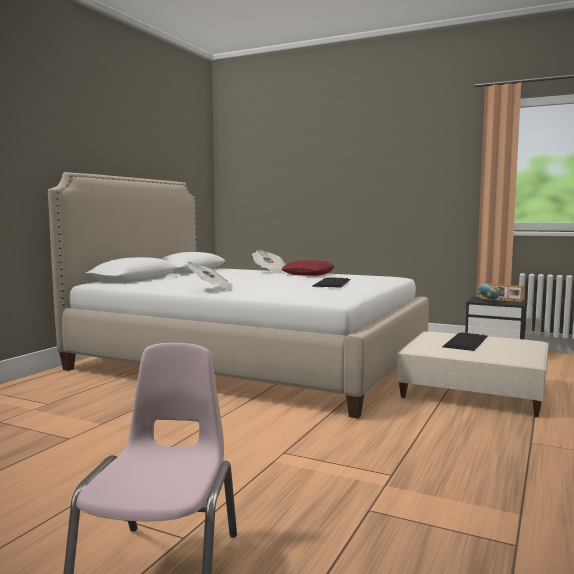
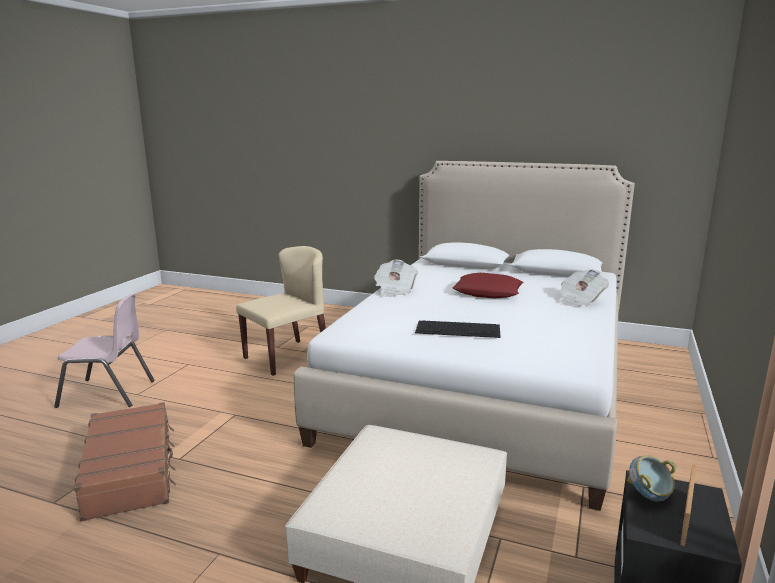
camera: 85 degrees right, 10 degrees up
(115, 431) = (287, 357): none -> beige chair
(308, 274) = (571, 319): red pillow -> red pillow (488, 292)
(425, 501) = (131, 470): none -> brown suitcase
(465, 341) = (427, 475): keyboard -> none

